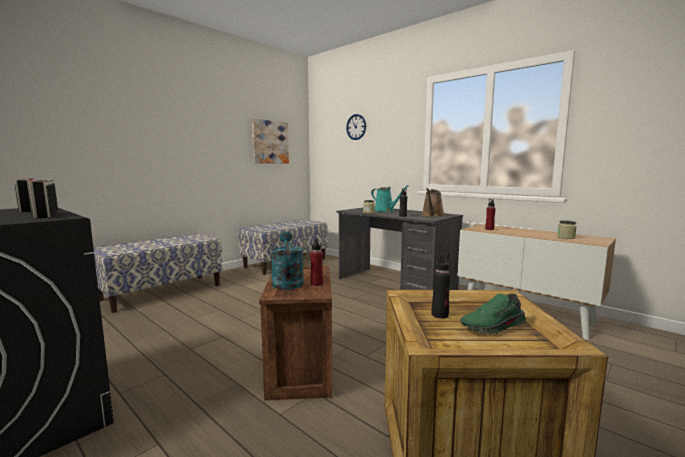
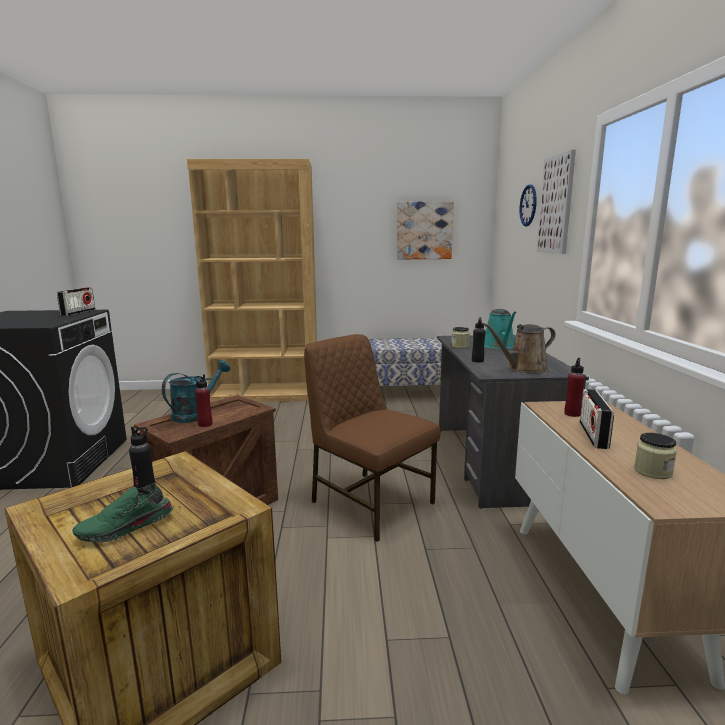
camera: 45 degrees right, 5 degrees up
(46, 214) = (54, 320): radio -> radio (593, 435)
(162, 292) = (266, 395): bench -> brown bookcase
(382, 323) = (370, 502): none -> brown chair
(390, 126) = (556, 205): none -> picture
(494, 326) = (126, 528): green shoe -> green shoe turned 60 degrees counterclockwise

